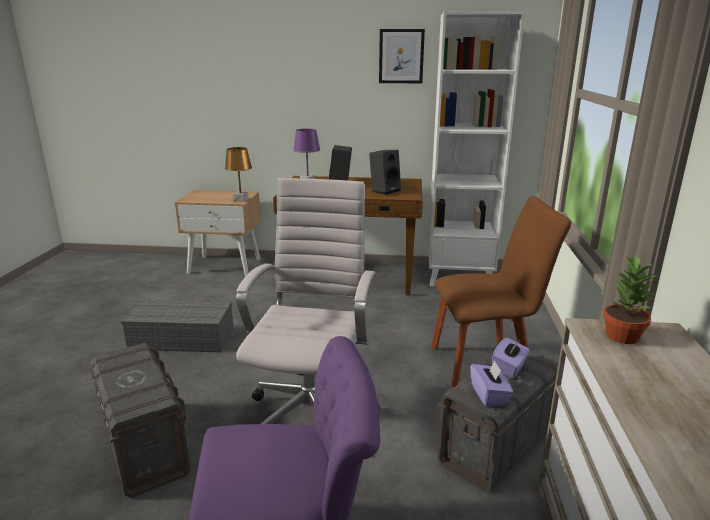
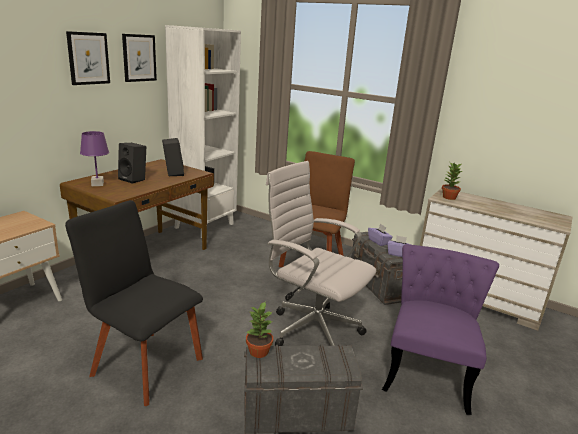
camera: 65 degrees left, 0 degrees up
(136, 350) = (258, 351): none -> potted plant
(184, 338) = (144, 364): grey storage box -> black chair
(241, 199) = (36, 222): brown table lamp -> none
(336, 56) = (88, 58): none -> picture

